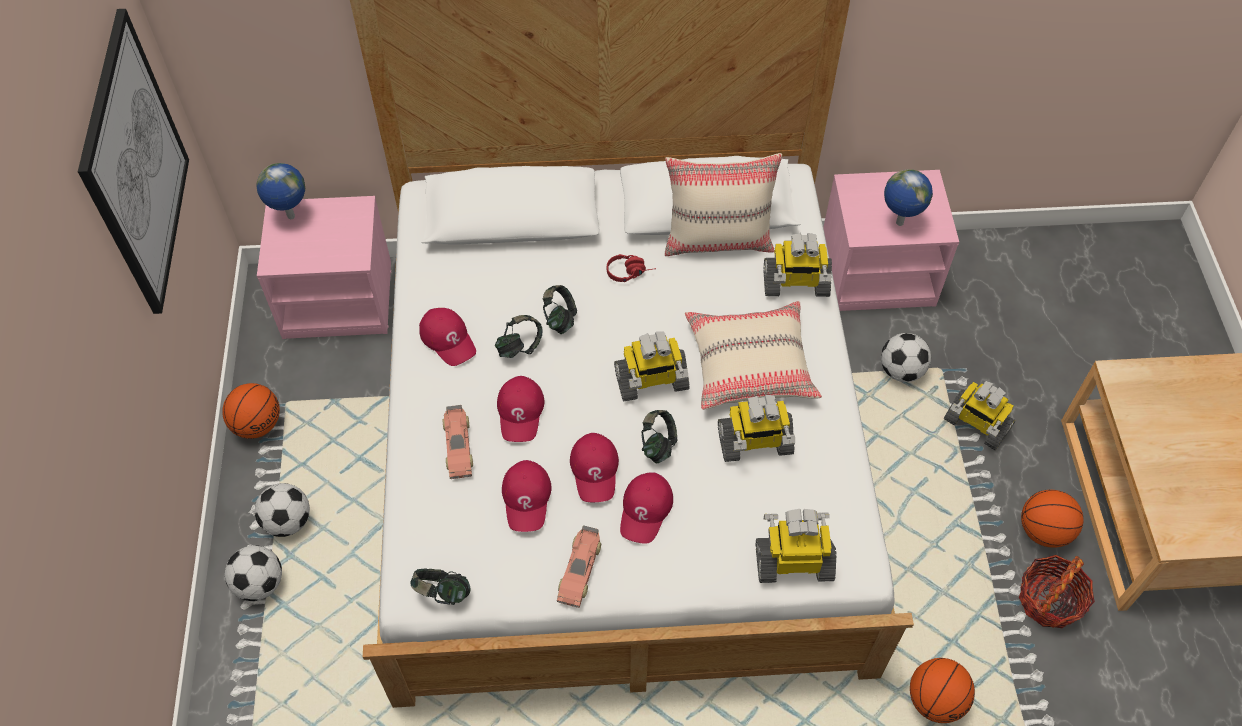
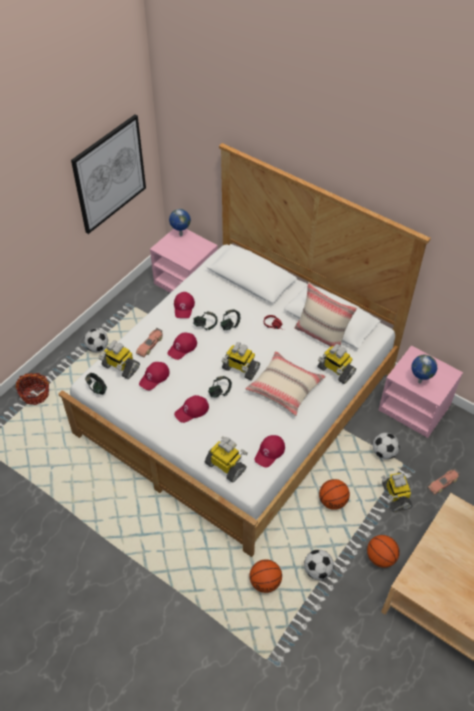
camera: 40 degrees right, 5 degrees down
(258, 424) = (118, 308): basketball -> basketball (333, 501)
(260, 584) = (70, 362): football -> football (317, 570)
(579, 570) = (148, 414): toy car -> toy car (443, 483)
(595, 470) = (187, 385): red cap -> red cap (269, 452)
(754, 443) = (256, 416): toy robot -> toy robot (120, 367)
(1049, 600) = (353, 584): basket -> basket (35, 394)

